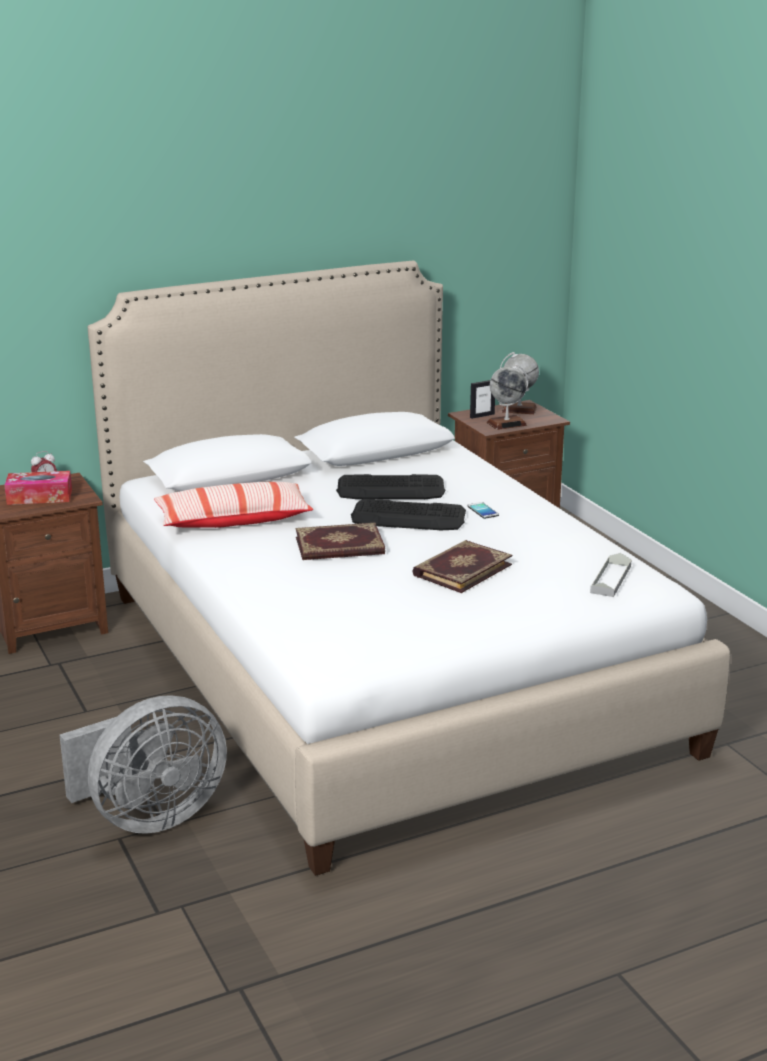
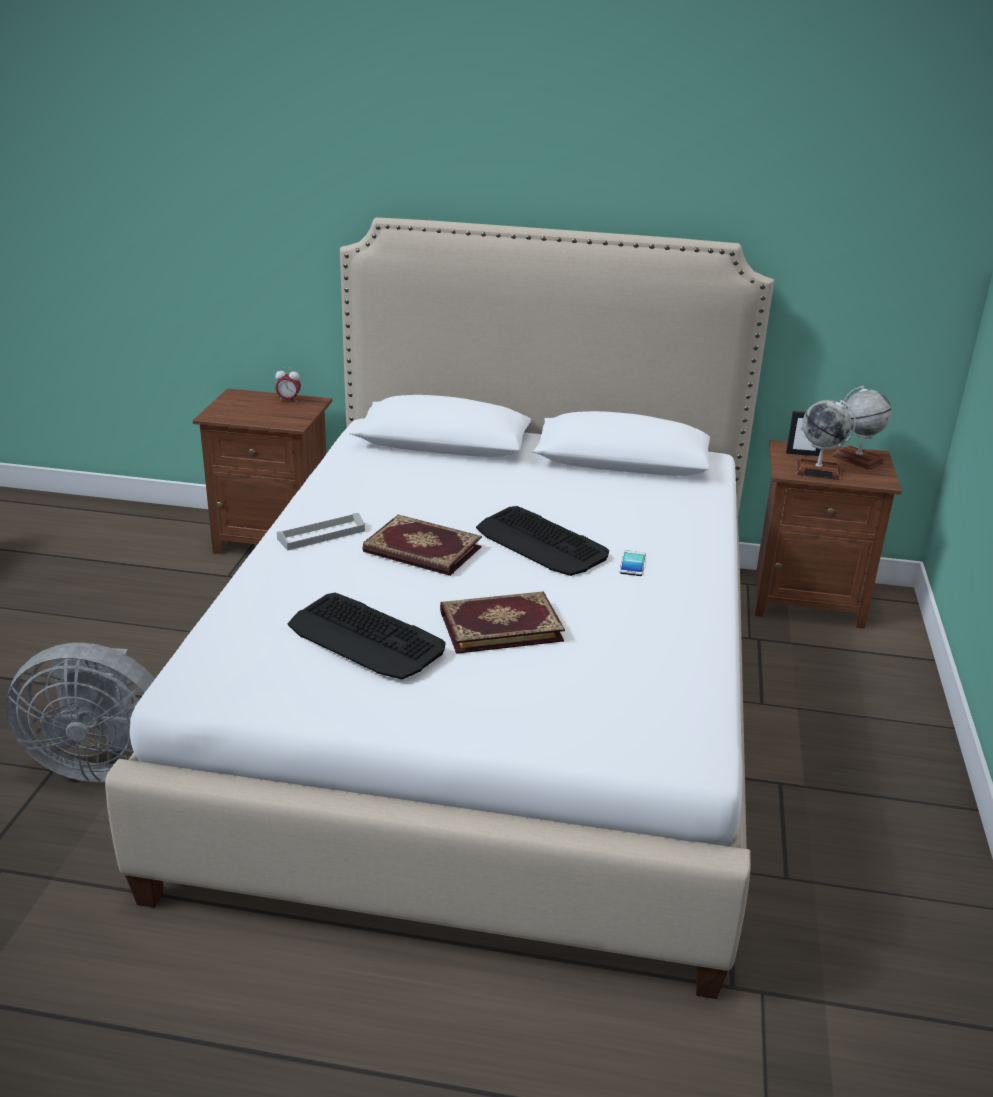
camera: 35 degrees right, 5 degrees up
(39, 497) = (264, 411): tissue box -> none
(233, 520) = (376, 487): pillow -> none
(391, 489) = (574, 505): keyboard -> keyboard (366, 638)
(610, 579) = (650, 708): grey tray -> grey tray (321, 535)

